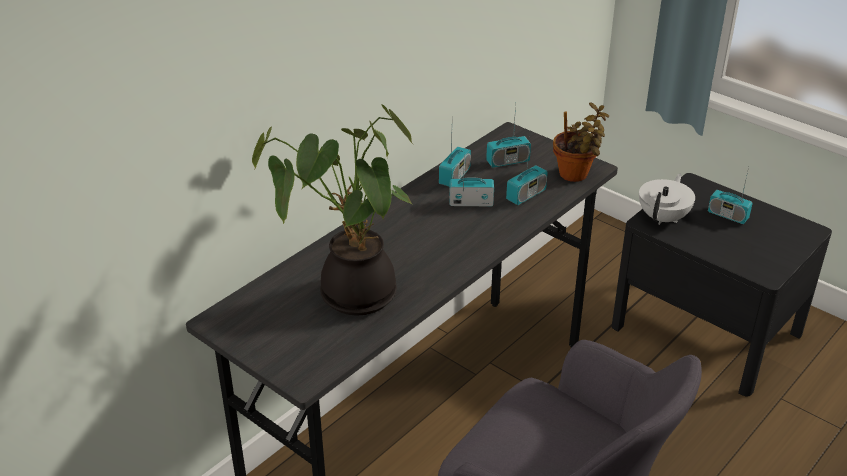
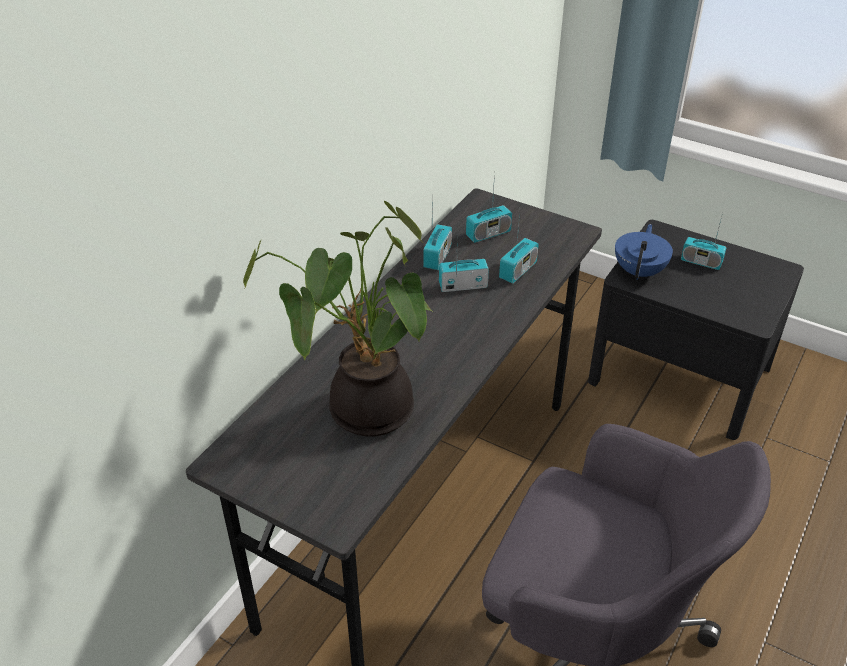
camera: 10 degrees left, 5 degrees up
(576, 175) = (562, 242): potted plant -> none
(664, 218) = (640, 271): white teapot -> blue teapot

